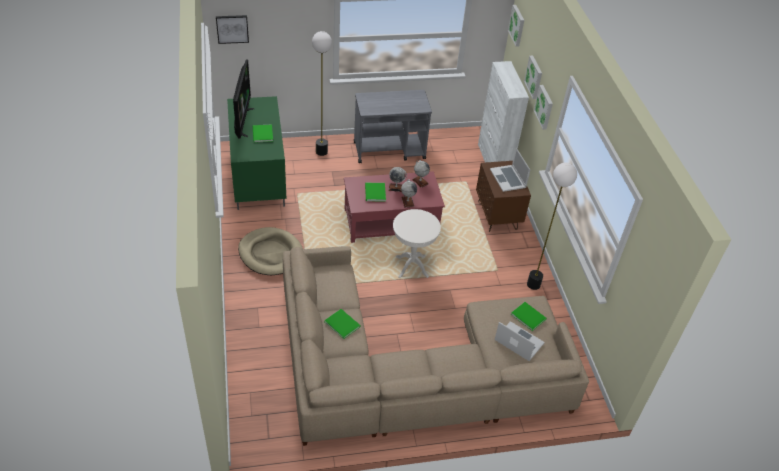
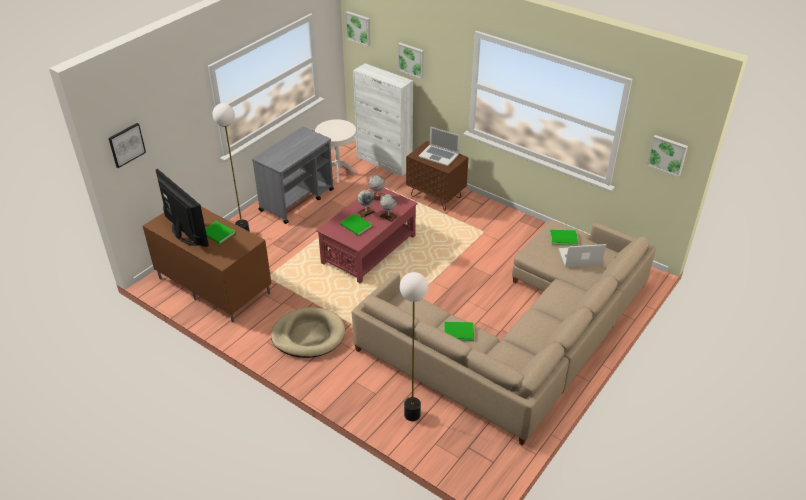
camera: 40 degrees left, 5 degrees down
(257, 175) = (212, 285): green tv stand -> brown tv stand
(412, 266) = (426, 269): white side table -> white side table (338, 173)
(533, 284) = (518, 225): floor lamp -> floor lamp (412, 414)
(544, 107) = (442, 77): picture -> picture (667, 154)

